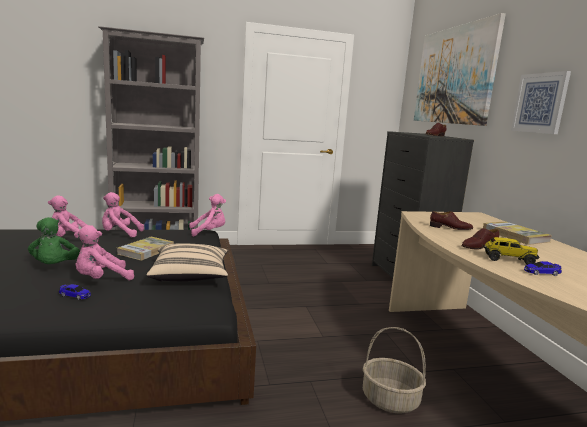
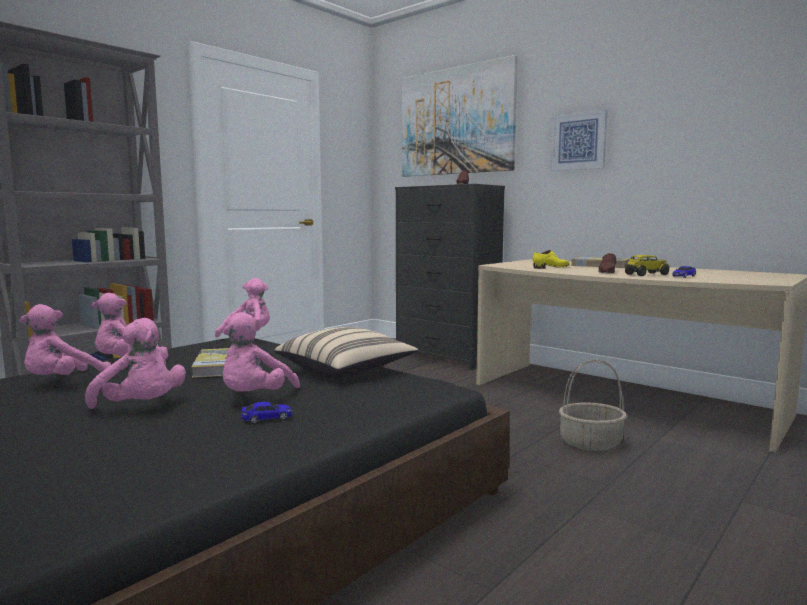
camera: 35 degrees left, 5 degrees down
(54, 267) = (141, 407): green plush toy -> pink plush toy
(450, 228) = (551, 267): brown shoe -> yellow shoe

